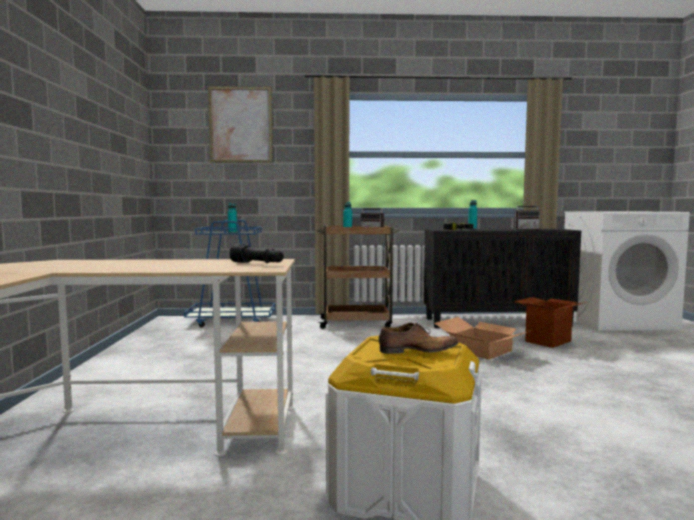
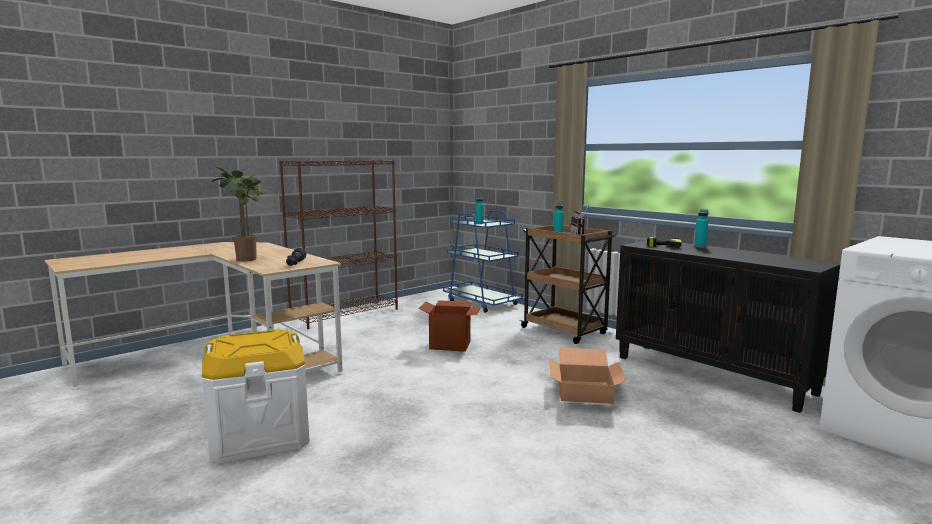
camera: 50 degrees right, 5 degrees up
(110, 364) = (345, 314): none -> brown bookcase
(166, 269) = (246, 260): none -> potted plant
(240, 125) = (507, 120): picture -> none
(416, 351) = (250, 344): shoe -> none
(525, 229) = (749, 258): radio -> none
(548, 341) = (692, 412): cardboard box -> cardboard box (450, 345)

